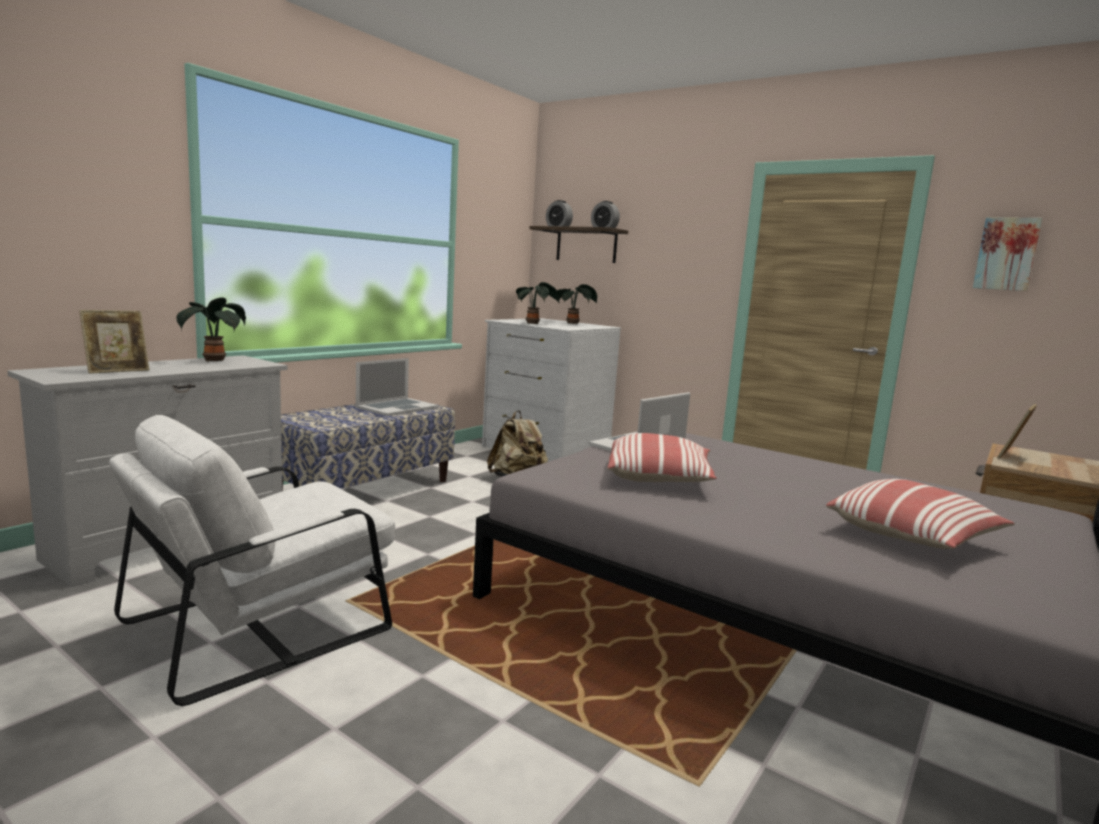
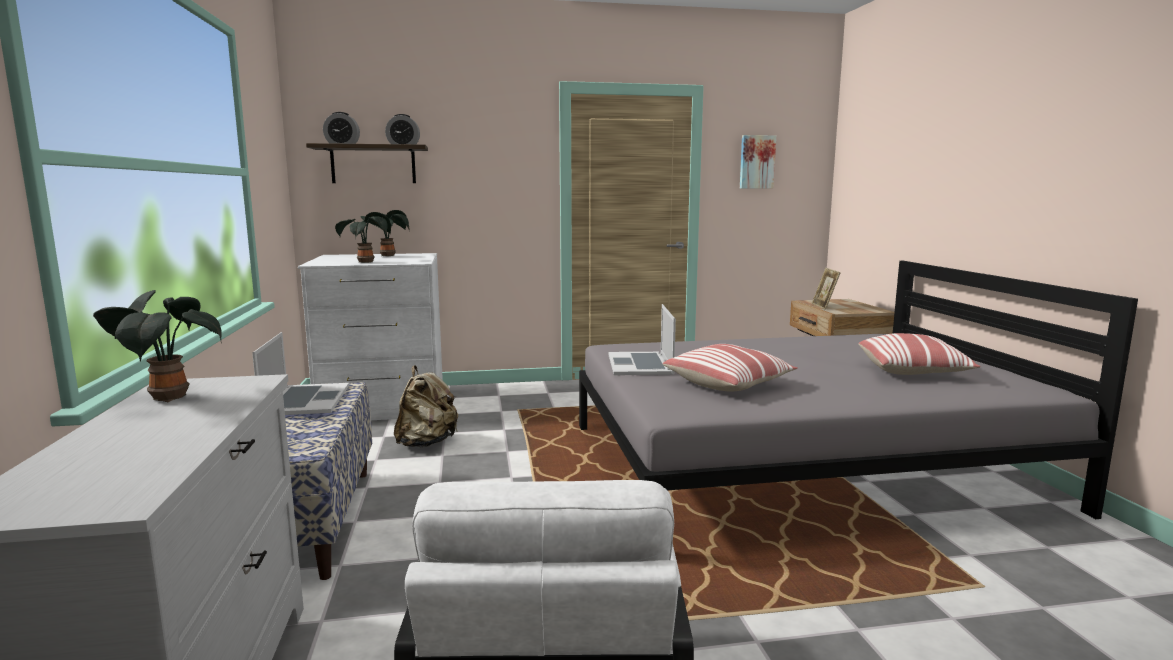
camera: 45 degrees left, 0 degrees up
(117, 370) = (124, 458): picture frame -> none

